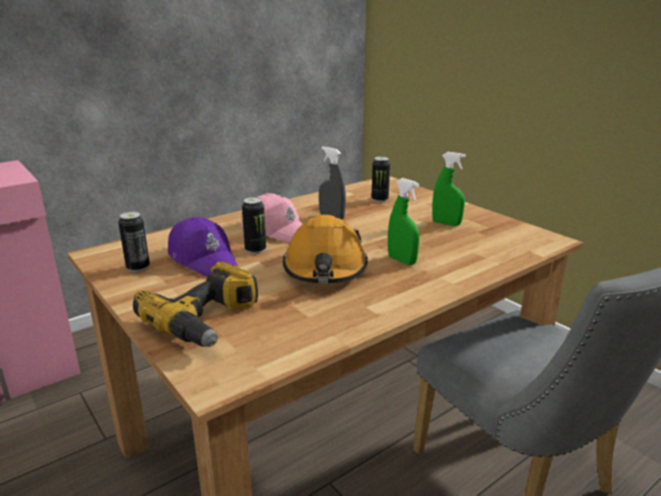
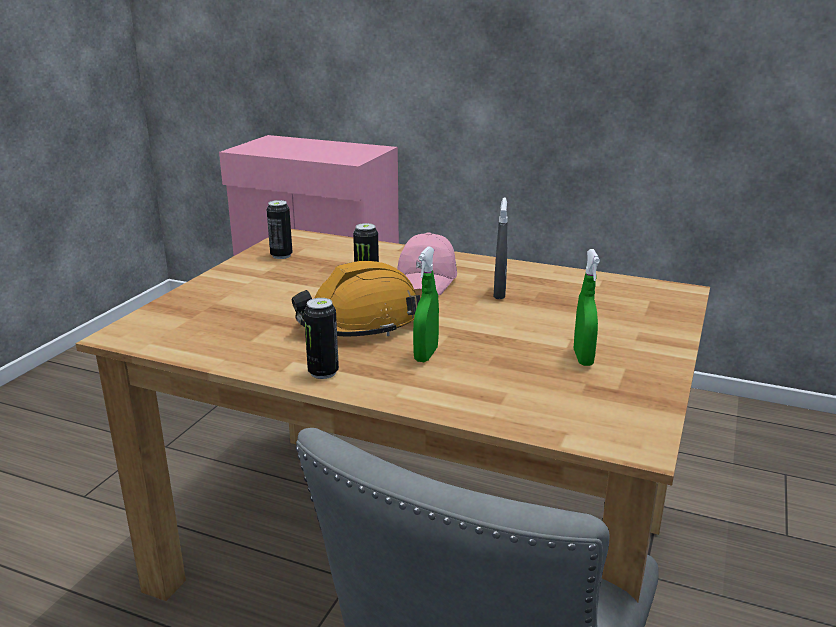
camera: 60 degrees right, 0 degrees up
(203, 258) = (325, 270): purple cap -> none
(208, 321) = (211, 306): power drill -> none
(379, 200) = (602, 303): can -> can (323, 372)

